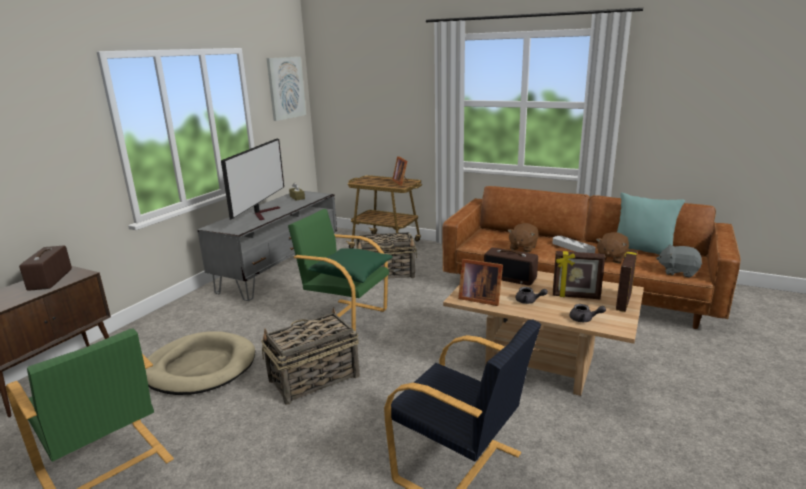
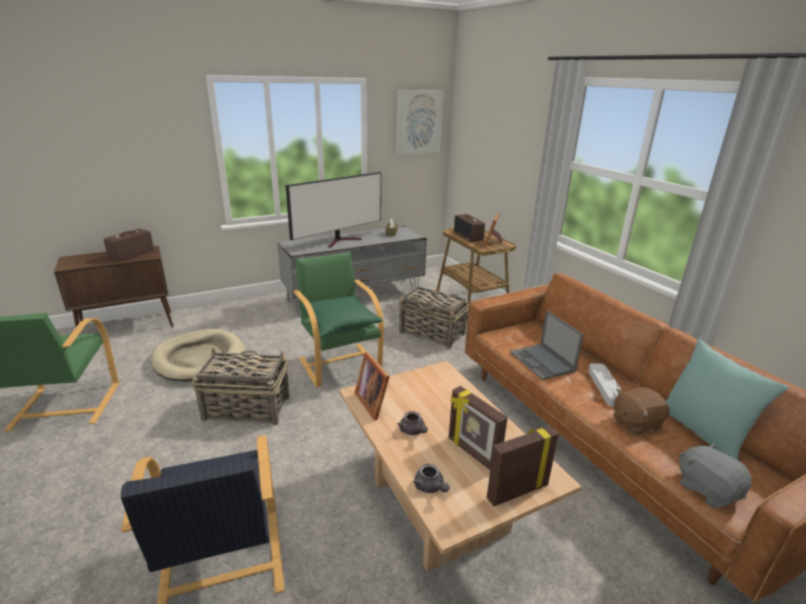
camera: 35 degrees right, 5 degrees up
(510, 277) = (444, 393): radio -> radio (468, 236)
(522, 247) = (542, 362): brown plush toy -> laptop

